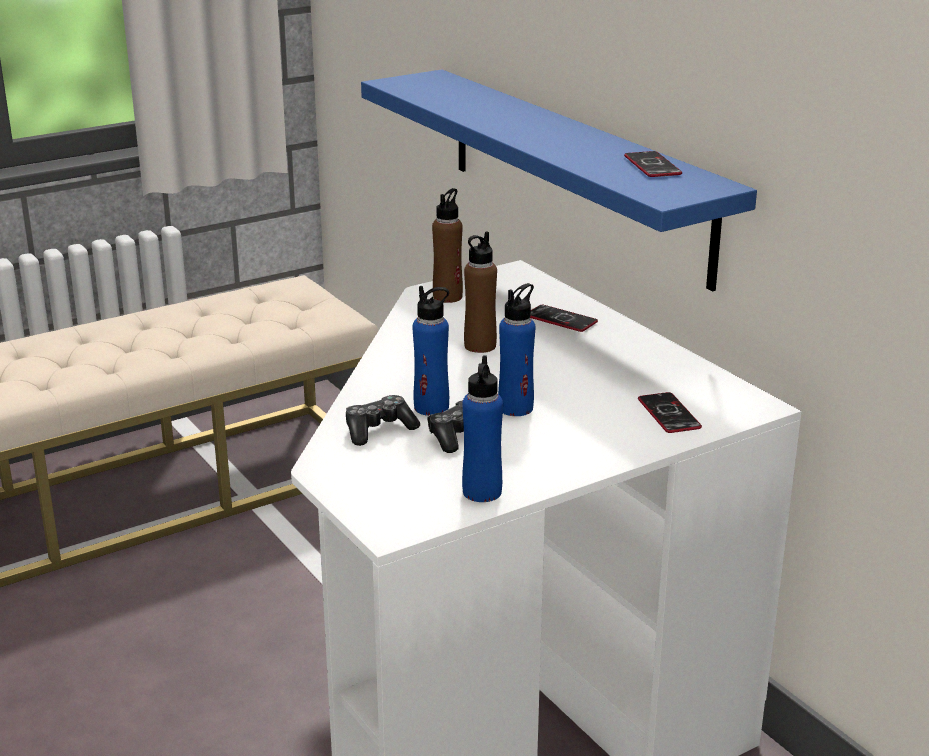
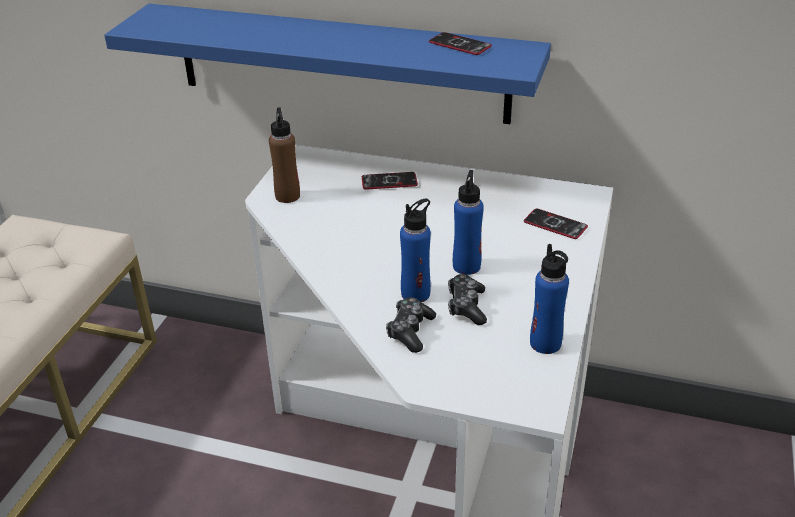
camera: 40 degrees left, 10 degrees up
(480, 346) = (370, 227): brown bottle -> none

